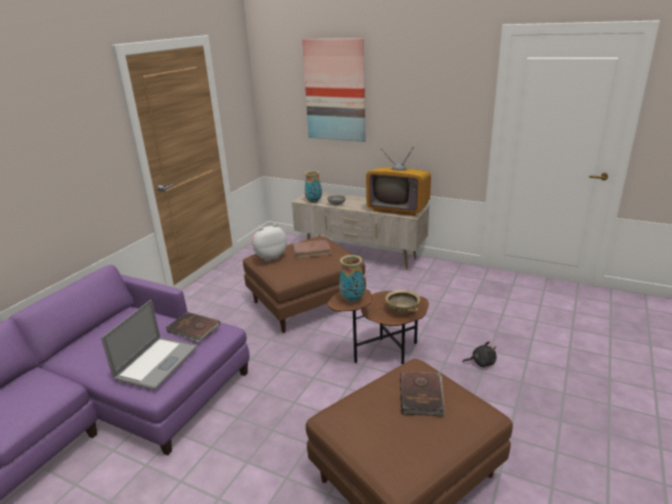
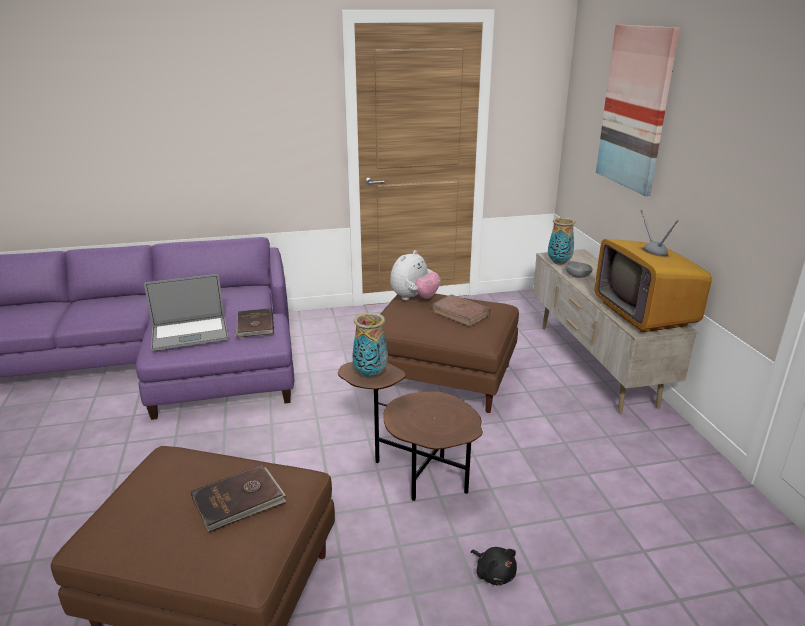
camera: 50 degrees right, 0 degrees up
(269, 257) = (414, 298): plush toy -> plush toy turned 105 degrees clockwise
(402, 310) = (430, 426): beige bowl -> none

